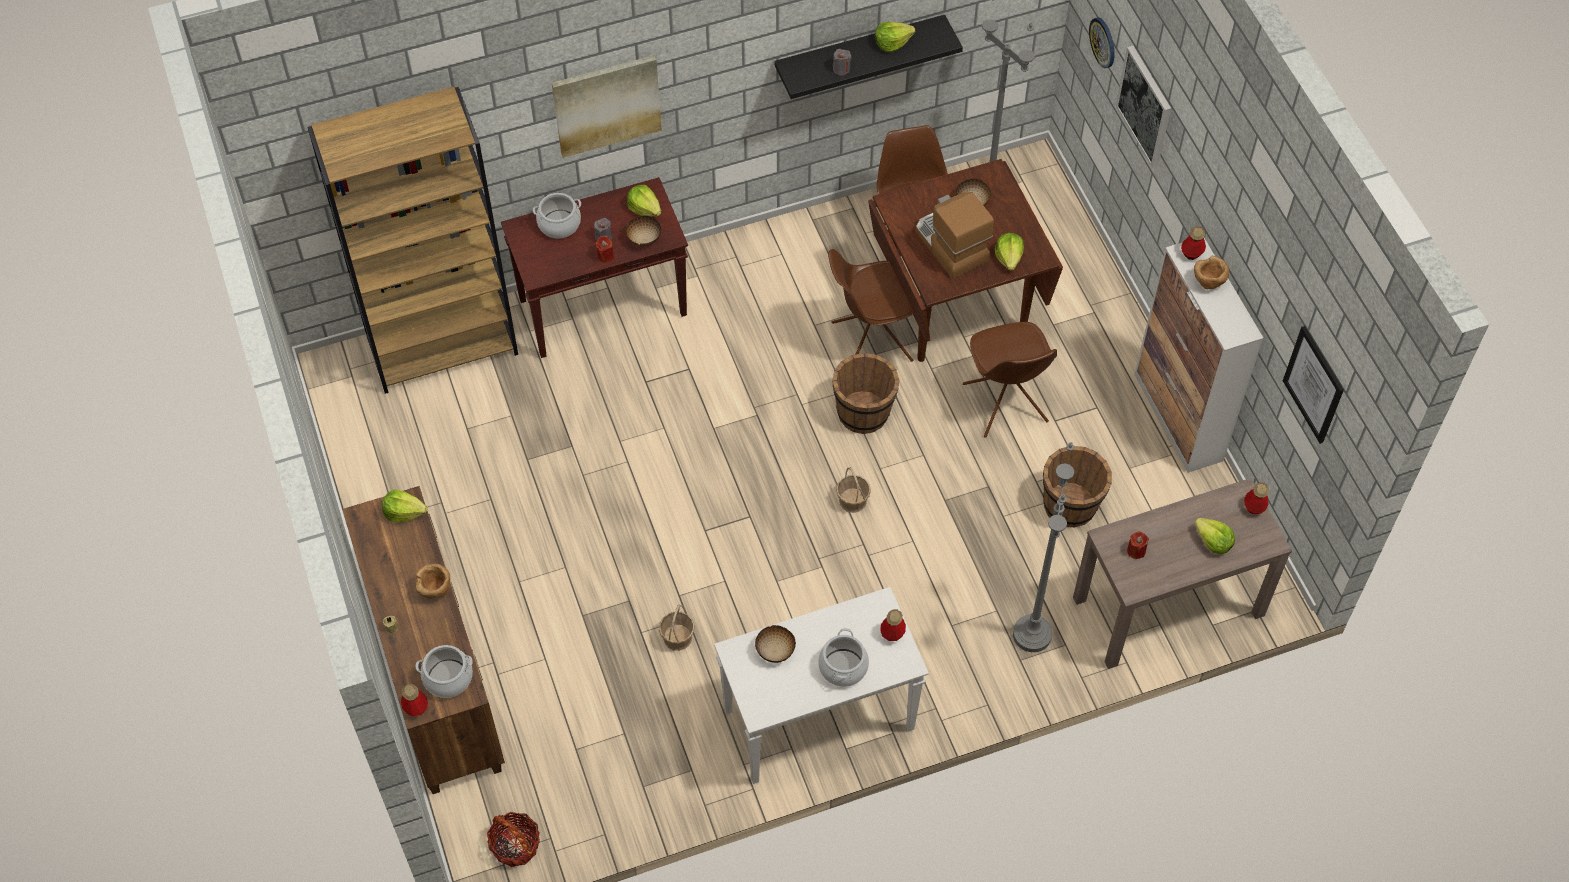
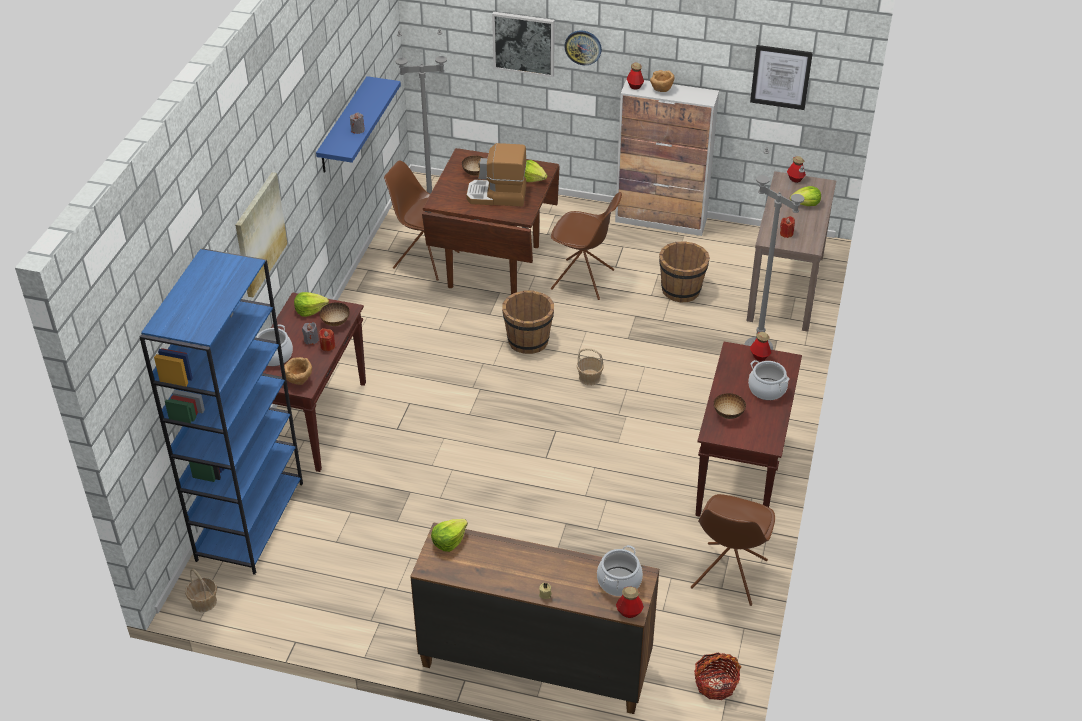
camera: 55 degrees left, 15 degrees down
(435, 590) = (535, 554): brown bowl -> brown bowl (299, 381)
(443, 346) = (250, 520): brown bookcase -> blue bookcase
(677, 638) = (618, 512): basket -> basket (204, 602)
(817, 721) = (741, 475): white console table -> brown console table
(859, 51) = (343, 126): black shelf -> blue shelf
(870, 342) = (478, 312): brown chair -> brown chair (728, 575)
(892, 43) = (363, 103): lettuce -> none
(1103, 42) = (456, 39): wall clock -> wall clock (583, 47)

